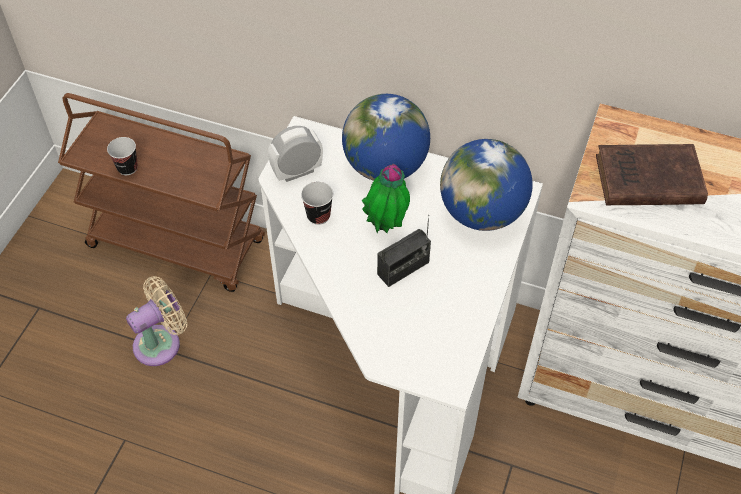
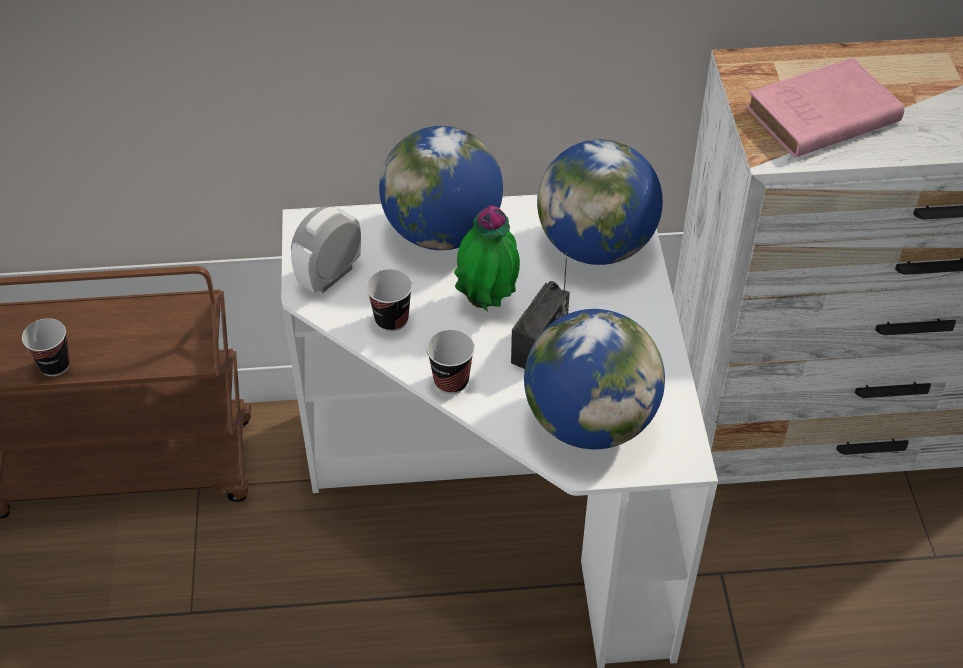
camera: 25 degrees left, 5 degrees down
(161, 343) = (176, 606): beige fan -> none
(332, 272) = (451, 381): none -> cup
(404, 334) = (589, 421): none -> globe
(645, 180) = (819, 116): brown book -> pink book

